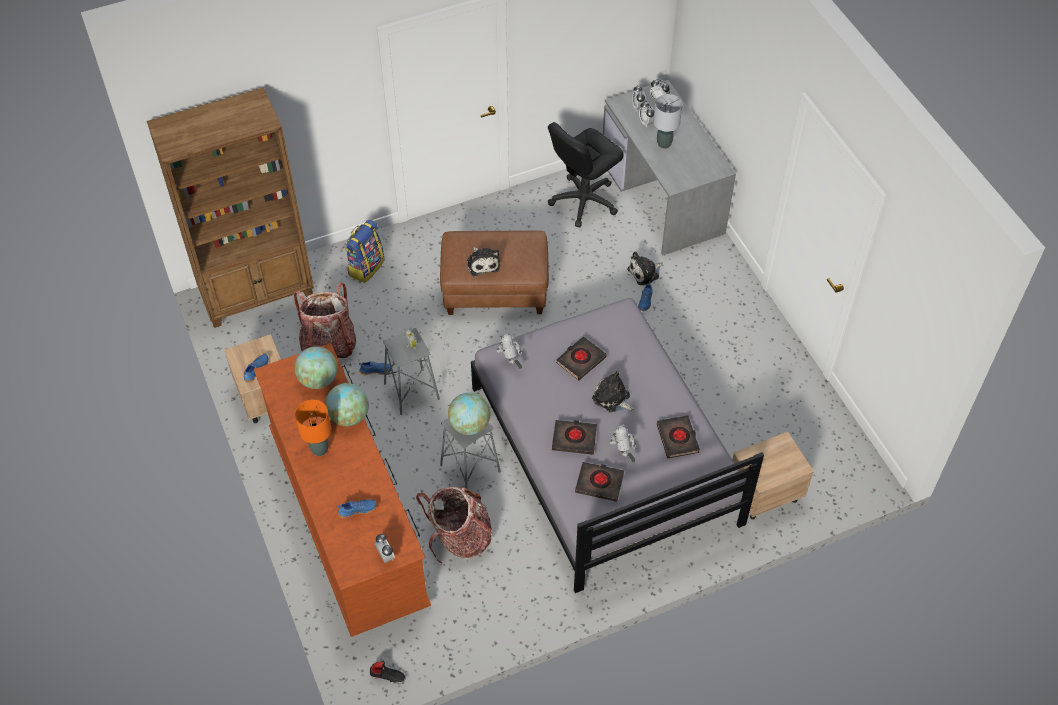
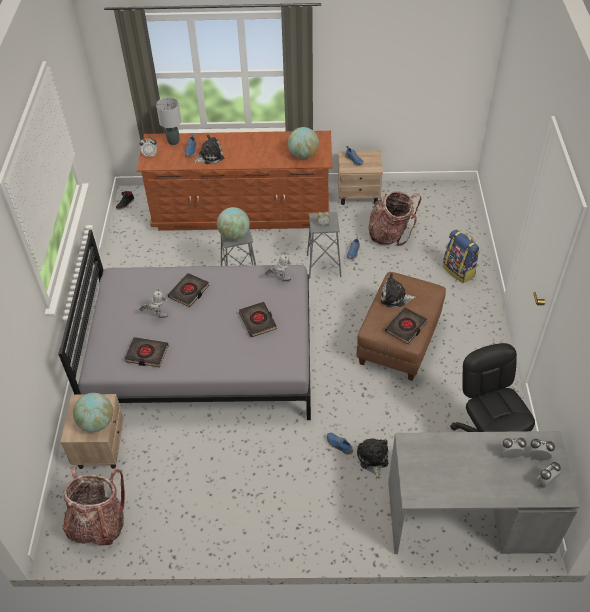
camera: 115 degrees right, 5 degrees down
(258, 294) = (455, 209): brown bookcase -> none
(319, 449) = (247, 145): orange table lamp -> none
(349, 416) = (264, 162): globe -> globe (97, 422)
(460, 538) = (191, 258): backpack -> backpack (98, 524)
(599, 483) = (143, 293): black book -> black book (406, 327)
(612, 399) = (209, 328): plush toy -> plush toy (209, 156)
(664, 144) = (472, 458): grey table lamp -> grey table lamp (173, 141)

